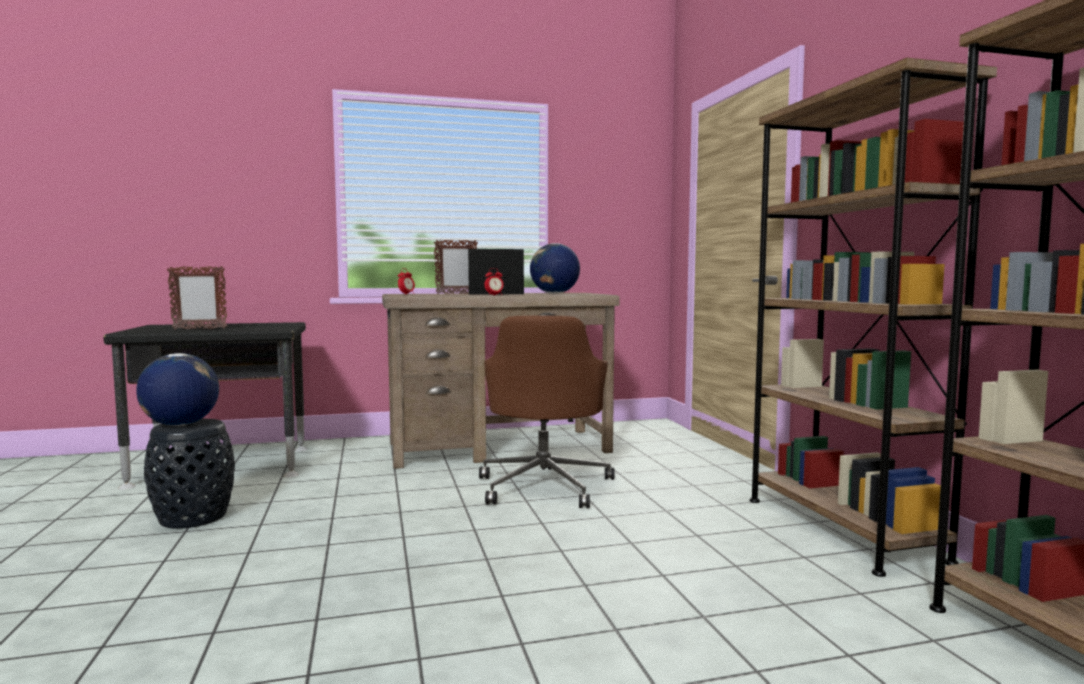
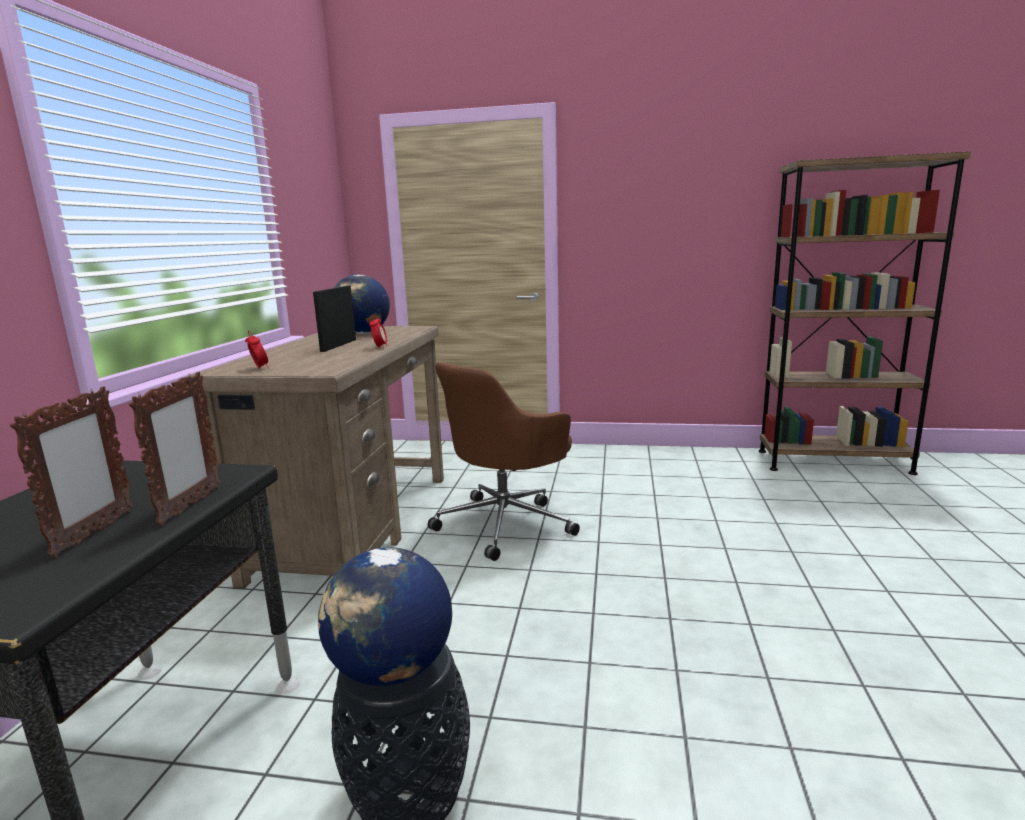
camera: 65 degrees left, 10 degrees up
(456, 294) = (290, 354): picture frame -> picture frame (190, 506)
(545, 485) = (506, 523): brown office chair -> brown office chair turned 105 degrees clockwise
(841, 528) = (663, 457): brown bookcase -> none

